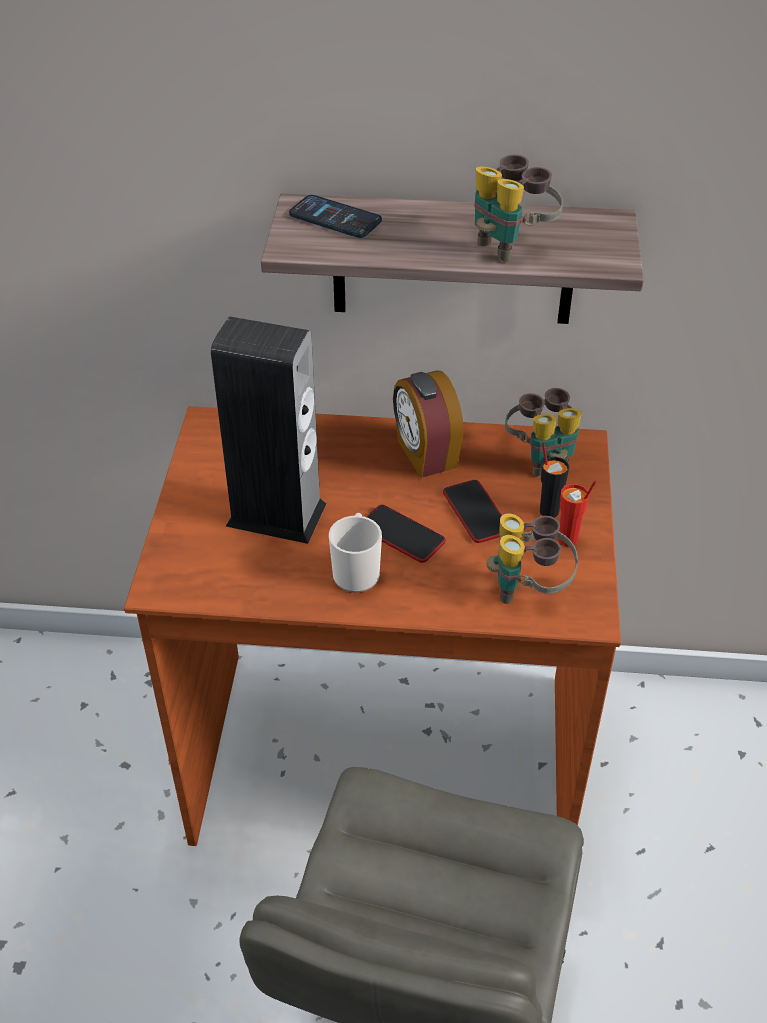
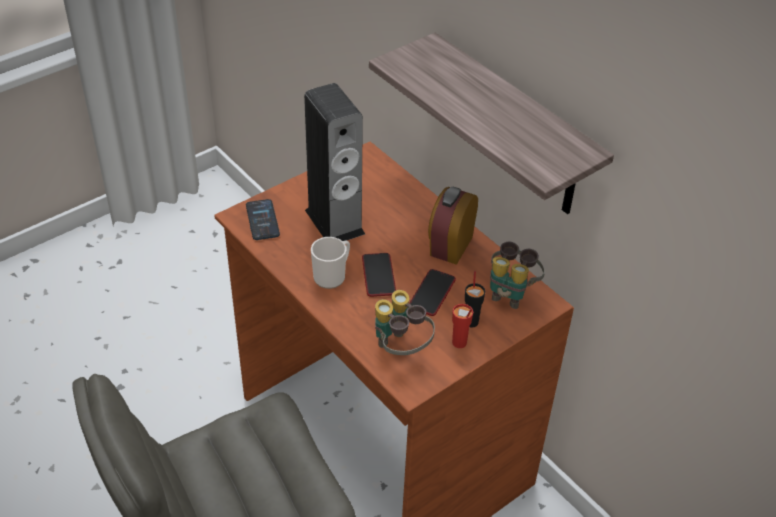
camera: 45 degrees right, 0 degrees up
(335, 218) = (438, 60): phone -> phone (262, 220)
(510, 244) = (505, 128): binoculars -> none

